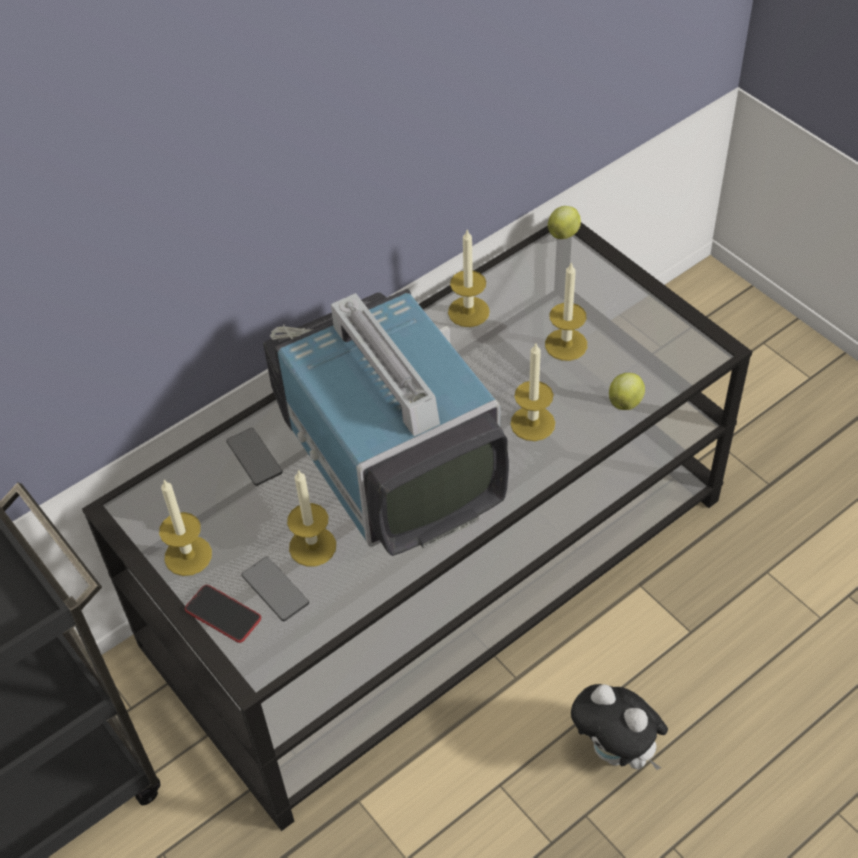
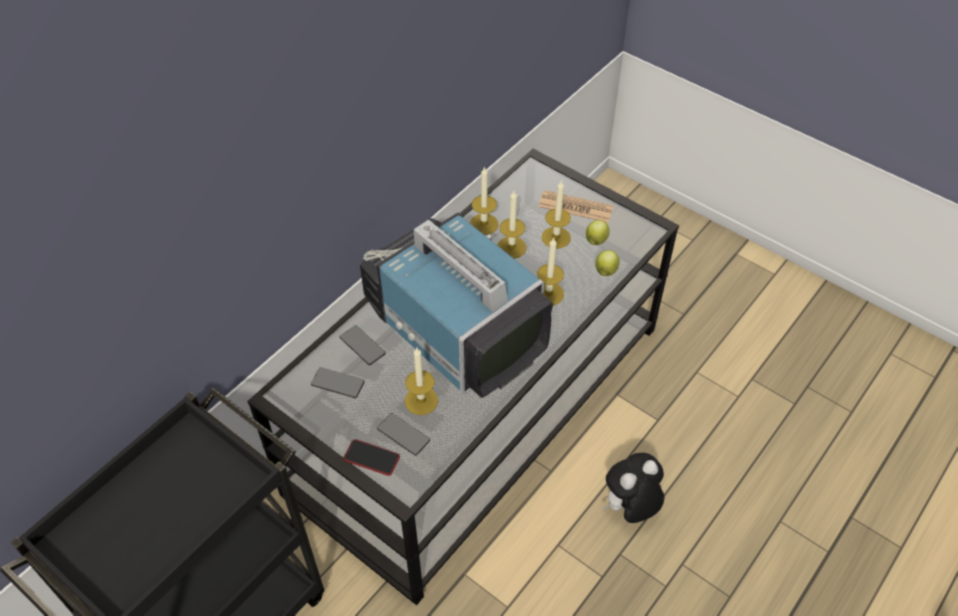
camera: 15 degrees left, 0 degrees up
(188, 555) = (334, 421): candle -> candle (511, 247)
(207, 504) = (337, 383): none -> phone
(563, 234) = (534, 163): apple -> apple (596, 240)
(606, 305) = (575, 207): none -> newspaper
(616, 751) = (630, 508): plush toy -> plush toy turned 120 degrees clockwise

